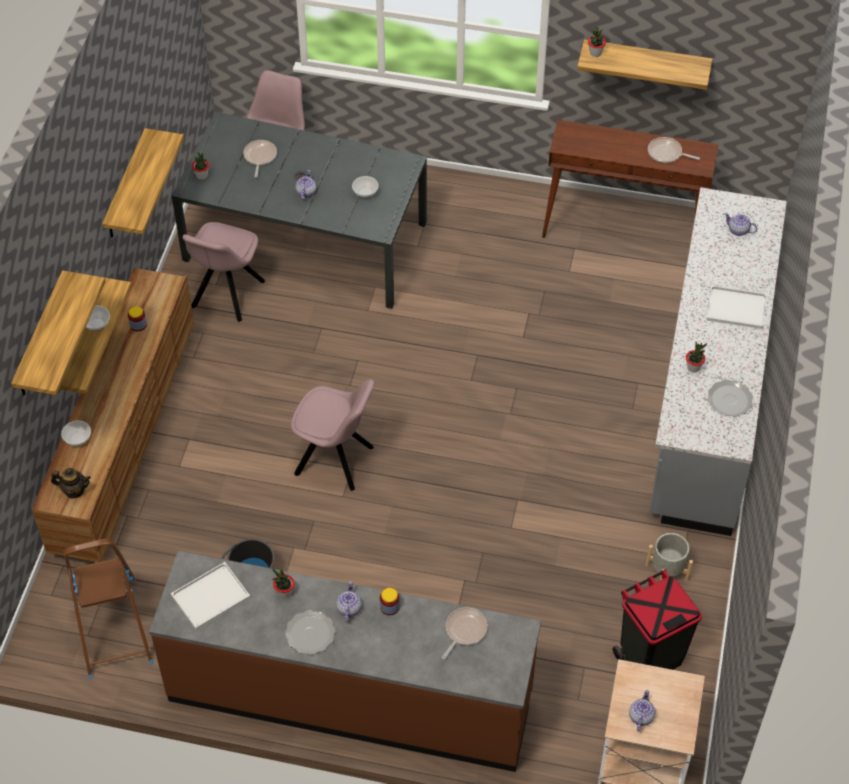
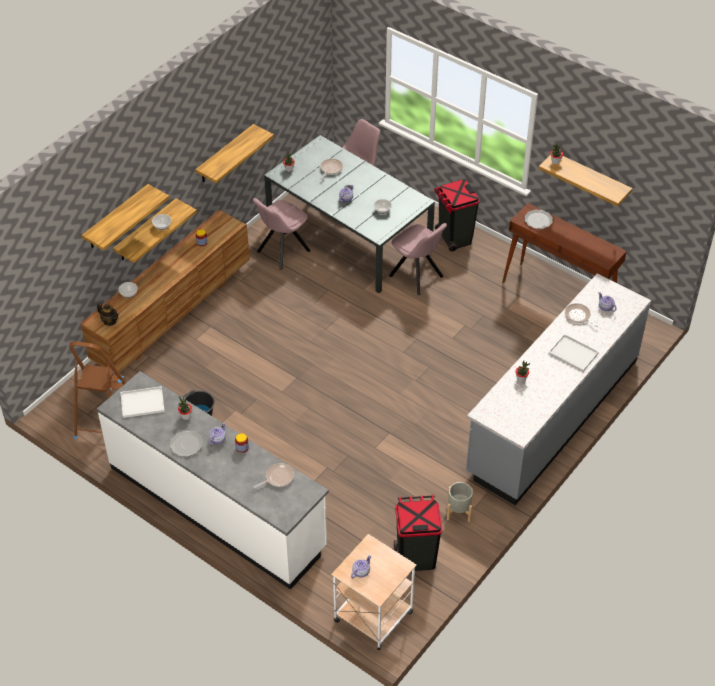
camera: 25 degrees right, 5 degrees down
(335, 460) = (290, 369): pink chair -> pink chair (416, 276)
(350, 696) = (217, 507): brown counter -> white counter
(446, 196) = (454, 238): none -> black trash can
(666, 153) = (587, 245): frying pan -> frying pan (578, 316)
(729, 399) = (533, 406): plate -> plate (538, 220)

